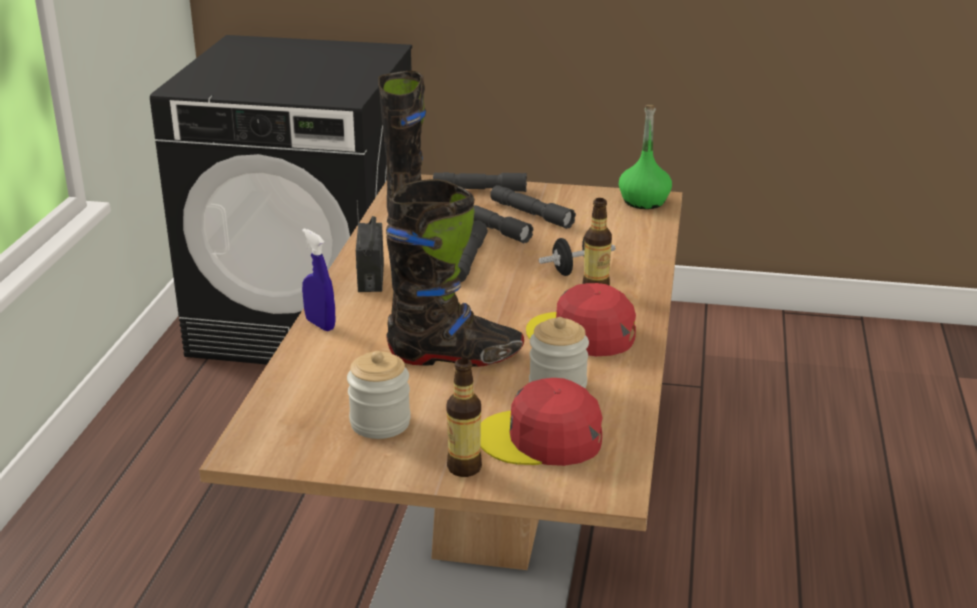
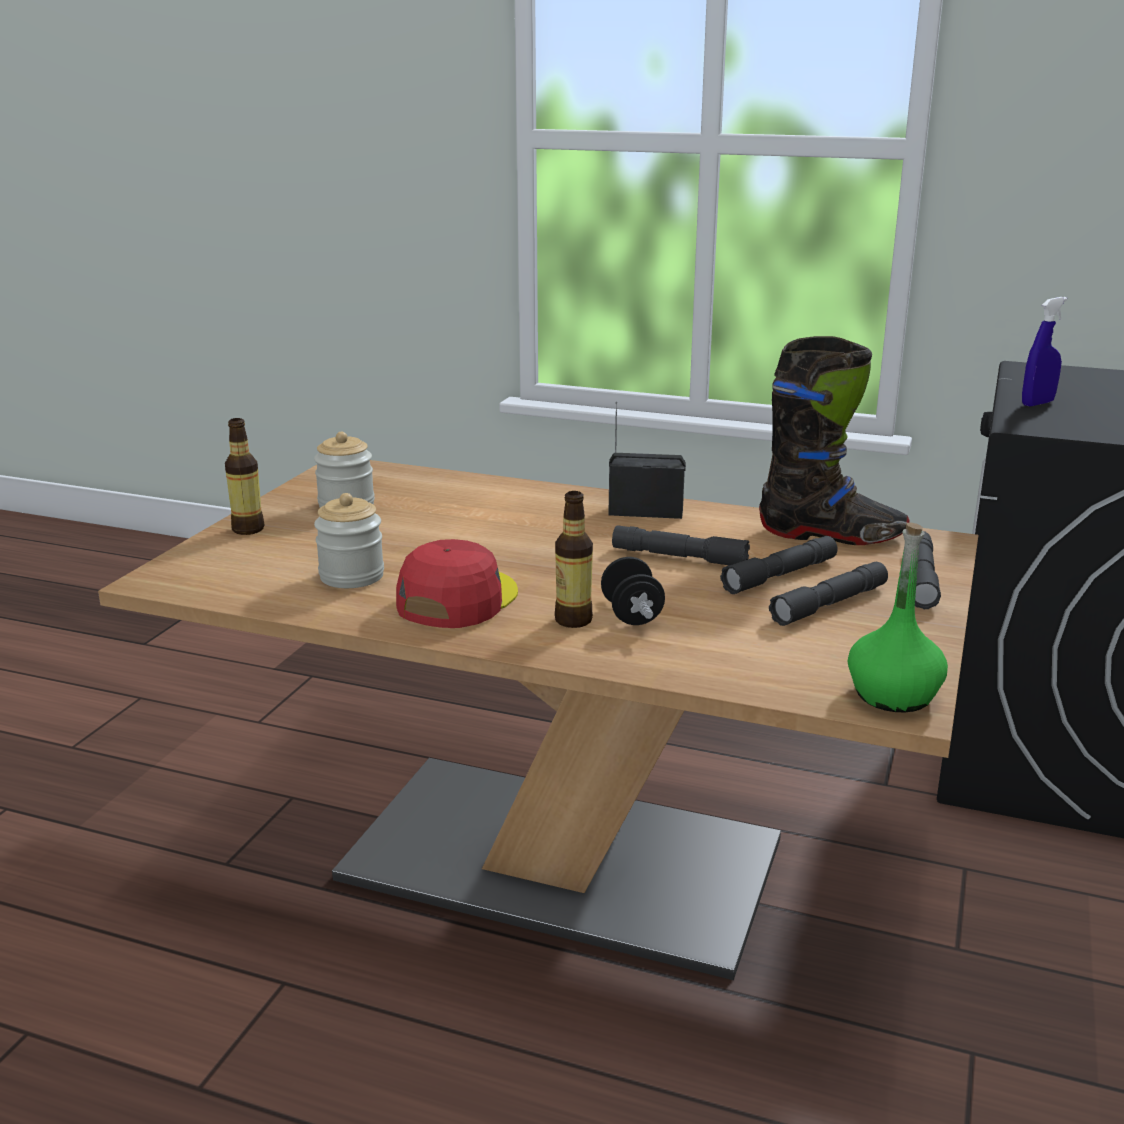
camera: 100 degrees right, 5 degrees down
(320, 324) = (544, 490): blue spray bottle -> blue spray bottle (1037, 403)
(455, 356) = (445, 538): black boot -> none
(541, 438) = (264, 561): red cap -> none

